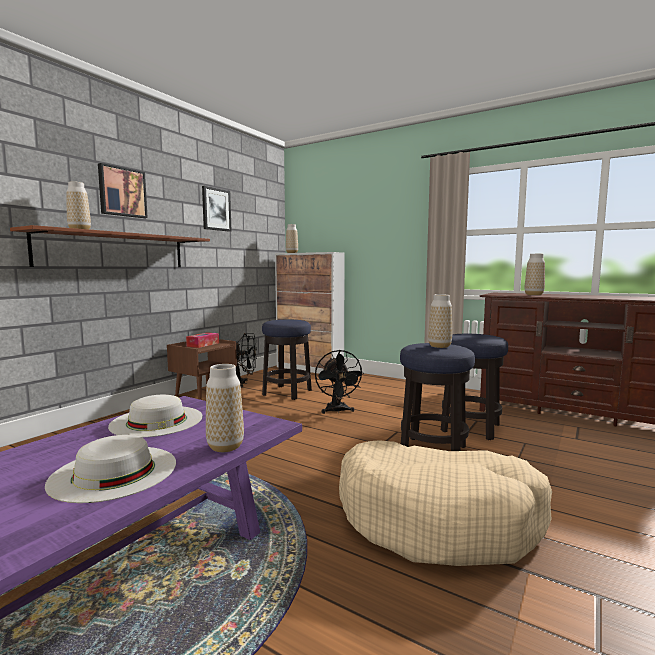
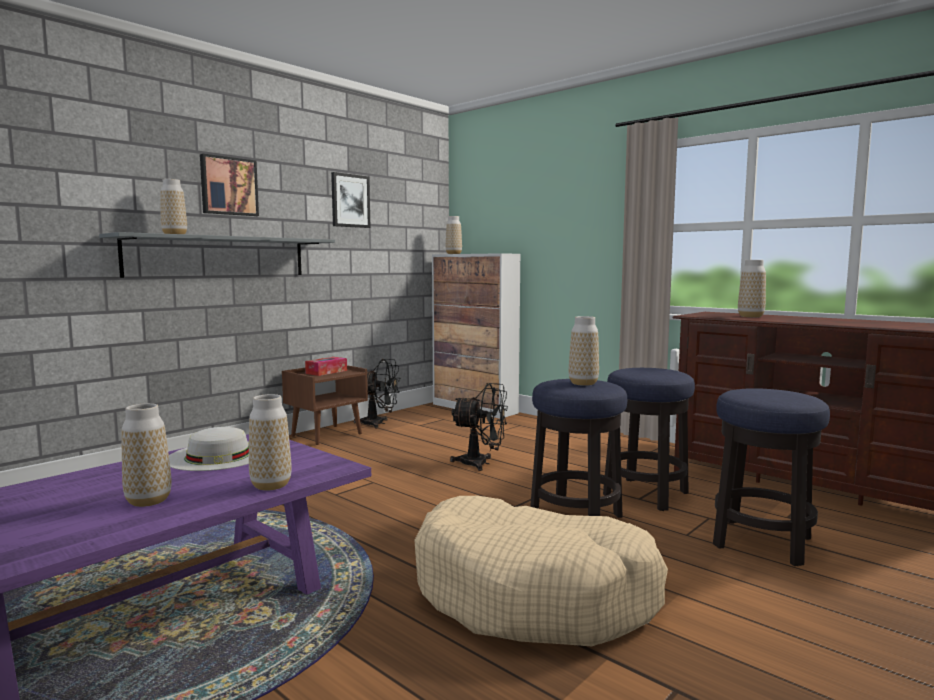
camera: 10 degrees right, 0 degrees up
(114, 472) = (148, 501): white hat -> vase
(115, 251) = (219, 256): brown shelf -> grey shelf
(287, 393) = (429, 438): stool -> stool (762, 542)
(337, 411) = (481, 463): black fan -> black fan turned 75 degrees counterclockwise

